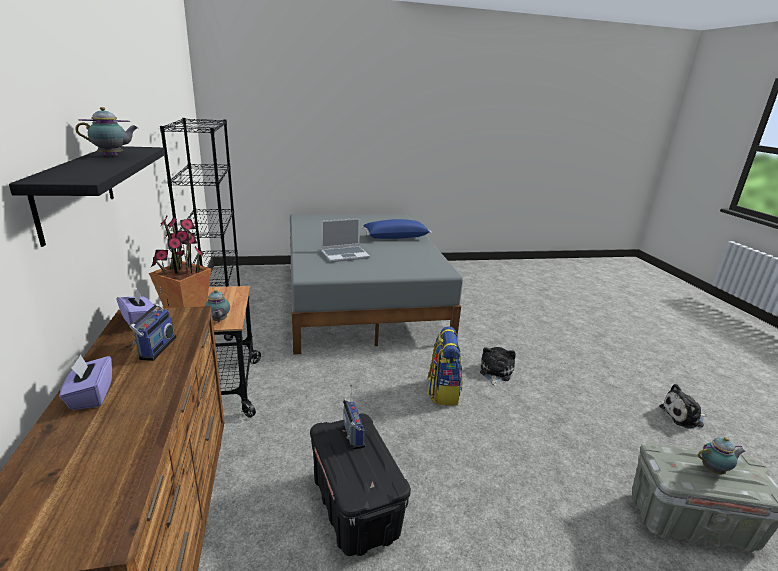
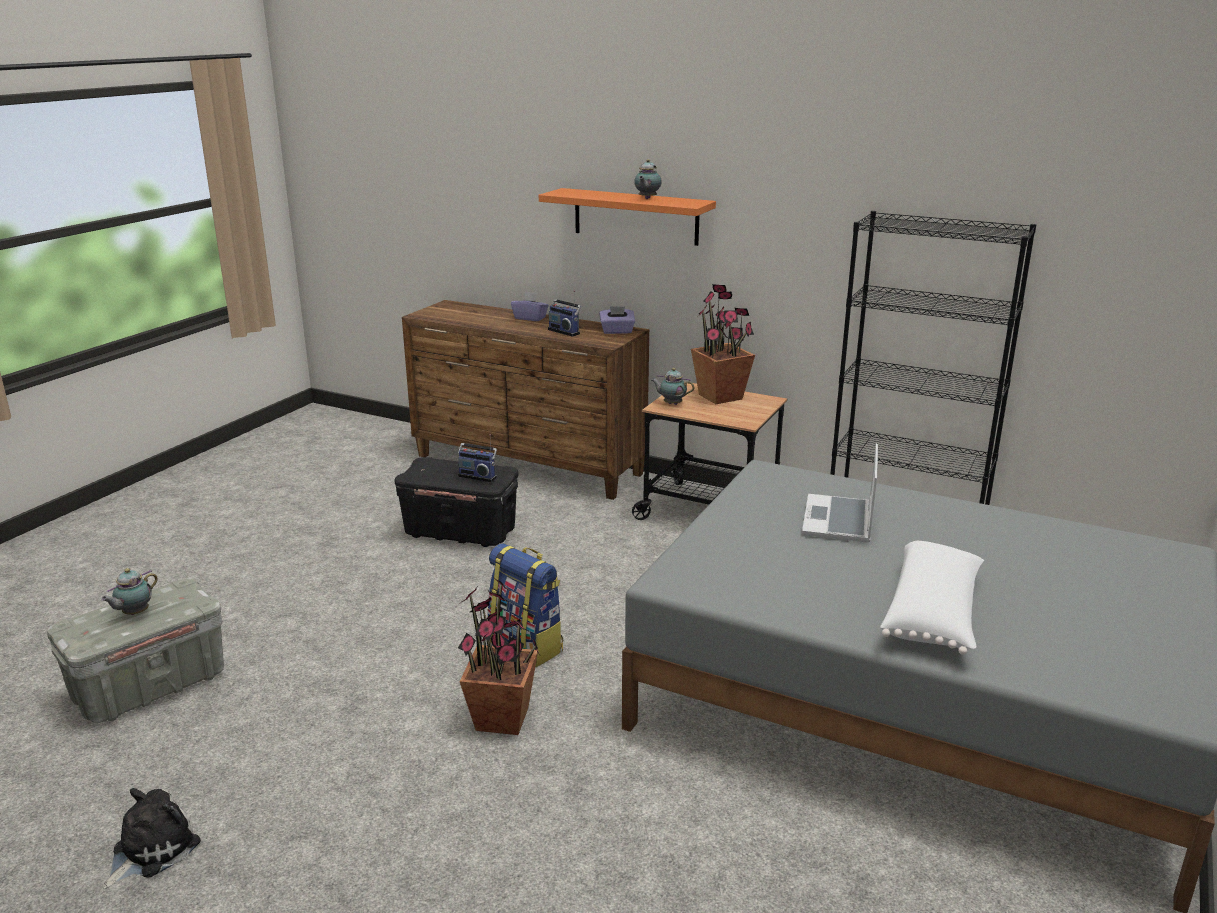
camera: 130 degrees right, 0 degrees up
(76, 190) = (635, 216): black shelf -> orange shelf
(395, 237) = (933, 614): blue pillow -> white pillow
(495, 372) = (502, 719): plush toy -> potted plant

